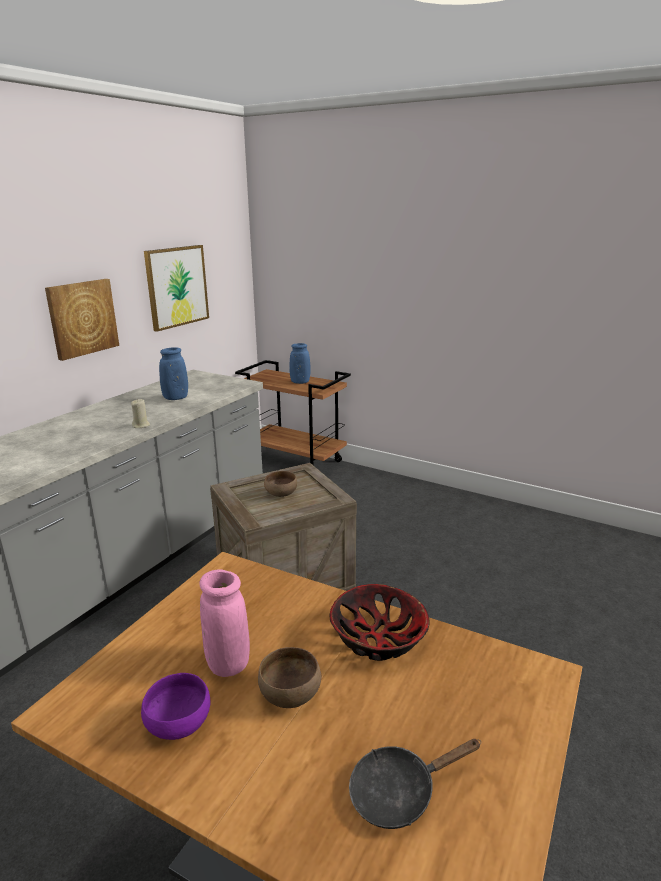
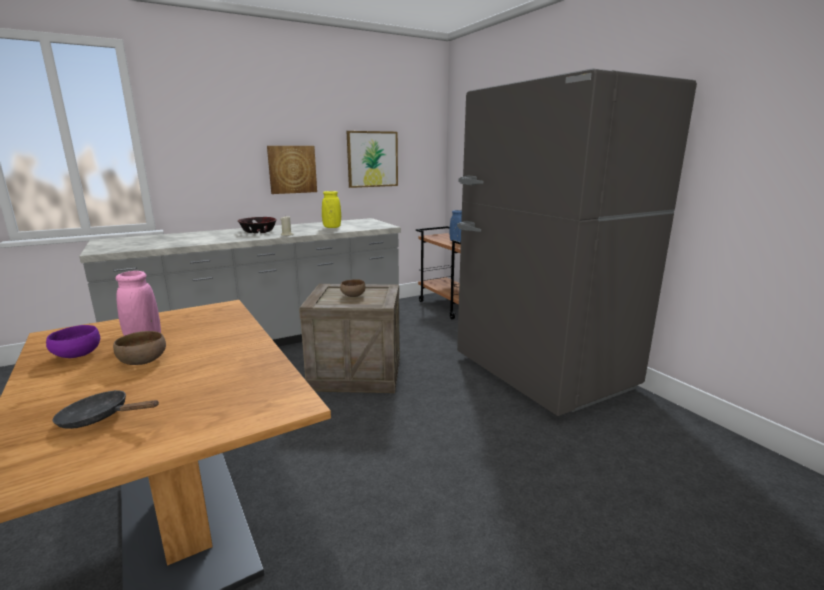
camera: 30 degrees right, 5 degrees down
(176, 398) = (332, 227): blue vase -> yellow vase
(379, 639) = (235, 355): bowl -> bowl (258, 231)
(467, 523) = (541, 373): none -> grey fridge

